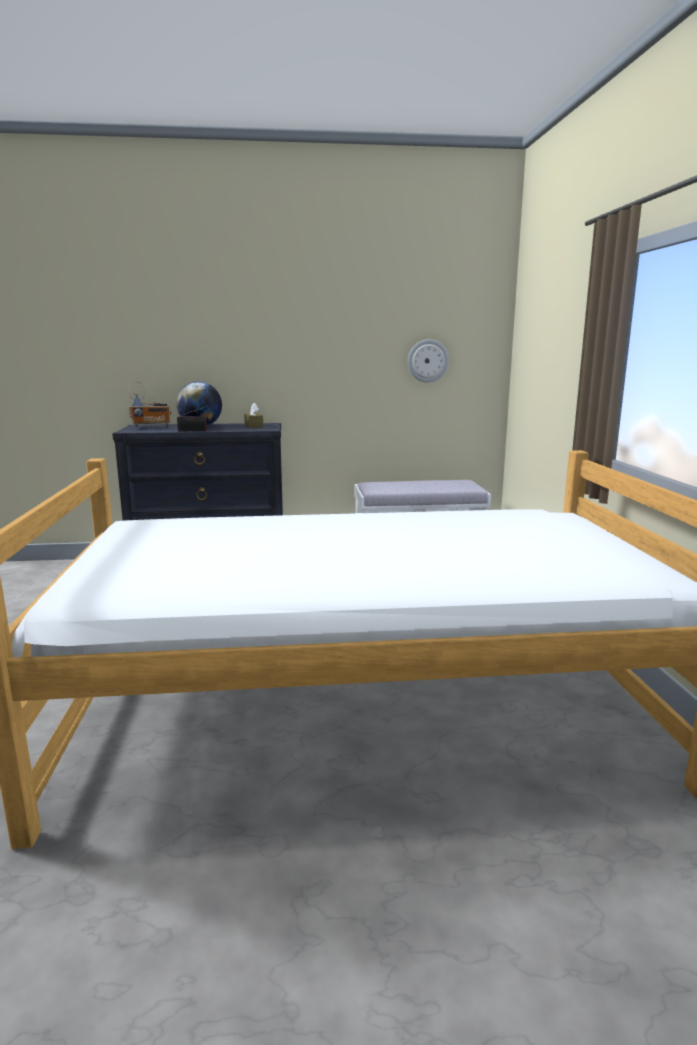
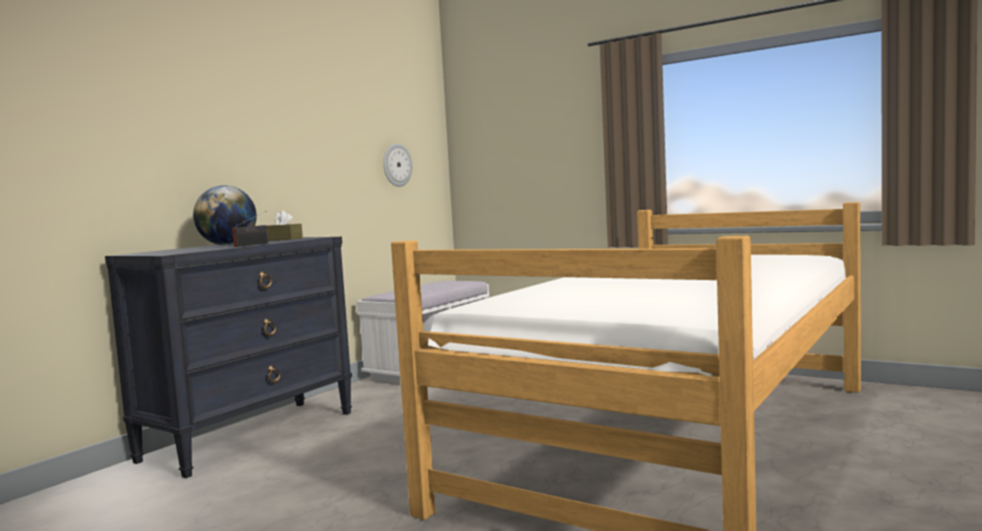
camera: 50 degrees left, 10 degrees down
(151, 427) = (166, 251): radio -> none

